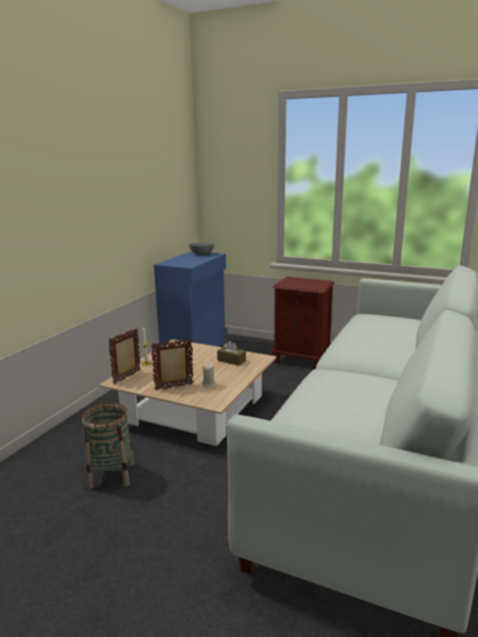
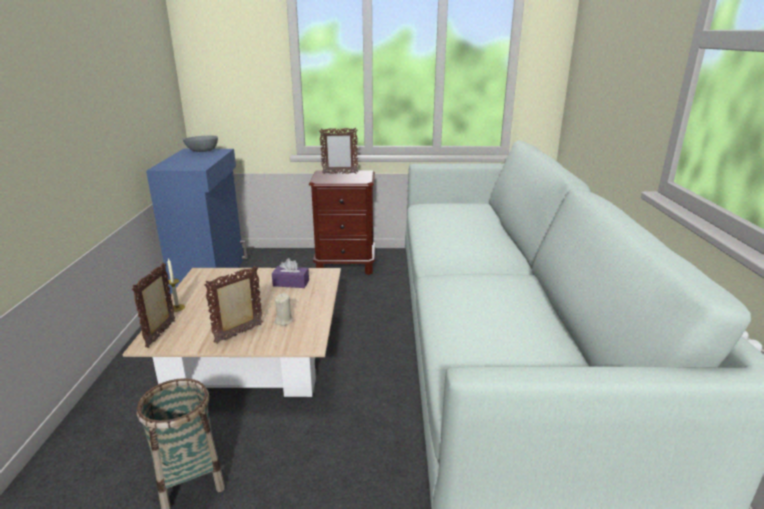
camera: 25 degrees left, 5 degrees up
(231, 360) = (291, 283): brown tissue box -> purple tissue box
(303, 281) = (339, 173): none -> picture frame

